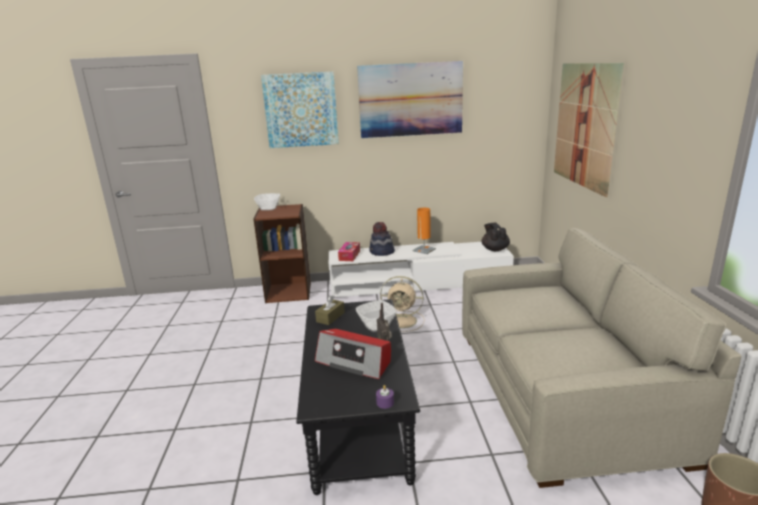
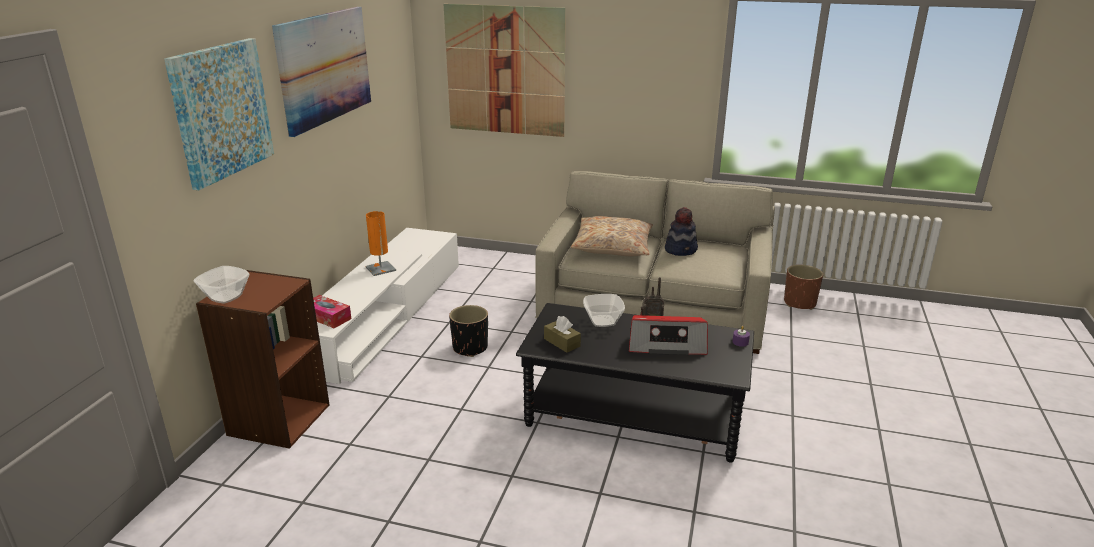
camera: 70 degrees left, 5 degrees up
(354, 361) = (666, 344): radio -> radio turned 45 degrees clockwise
(381, 252) = (349, 294): hat -> hat (681, 250)
(403, 321) = (470, 348): beige fan -> black planter
(495, 249) = (429, 236): black teapot -> none
(531, 302) = (613, 246): none -> beige pillow

